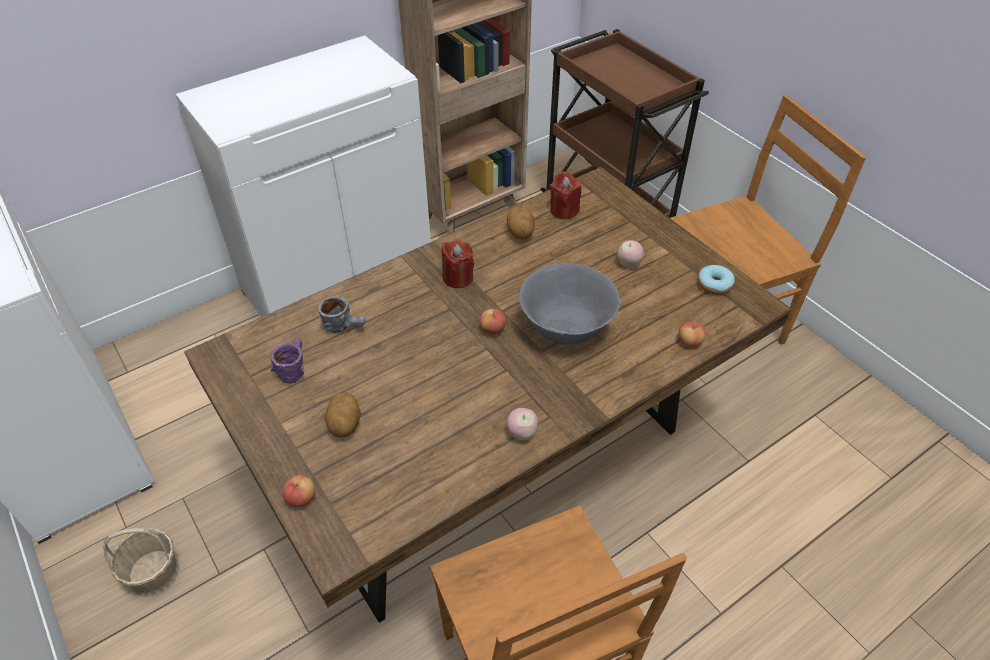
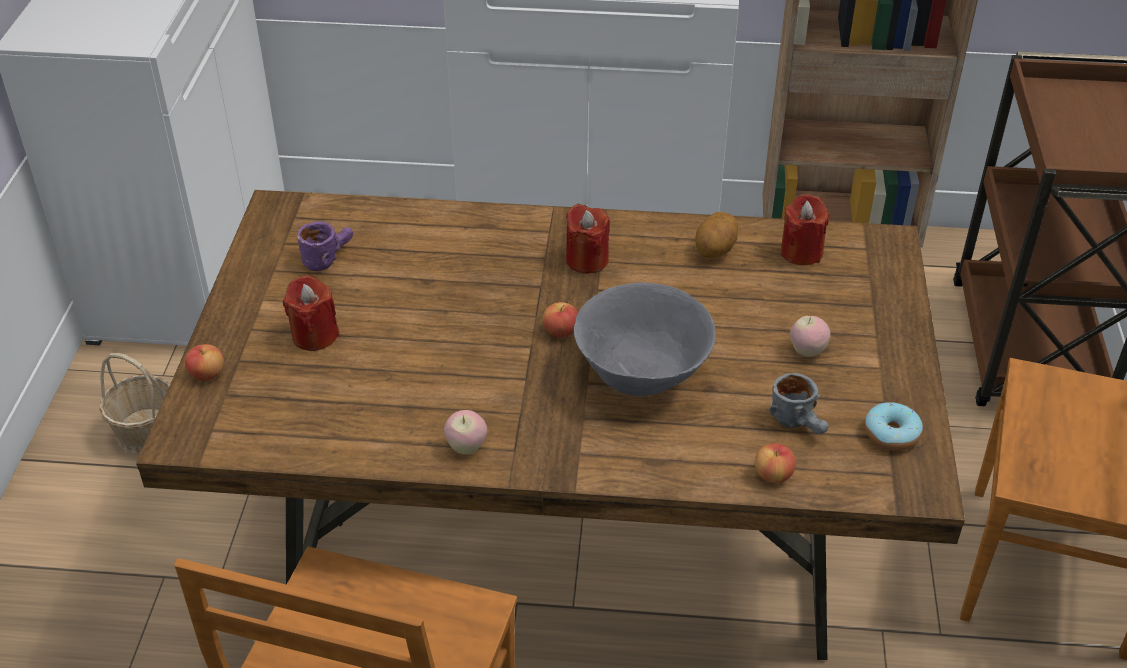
camera: 40 degrees right, 5 degrees down
(345, 326) = (418, 246): grey mug -> grey mug (801, 423)
(345, 424) = (314, 335): potato -> red candle

